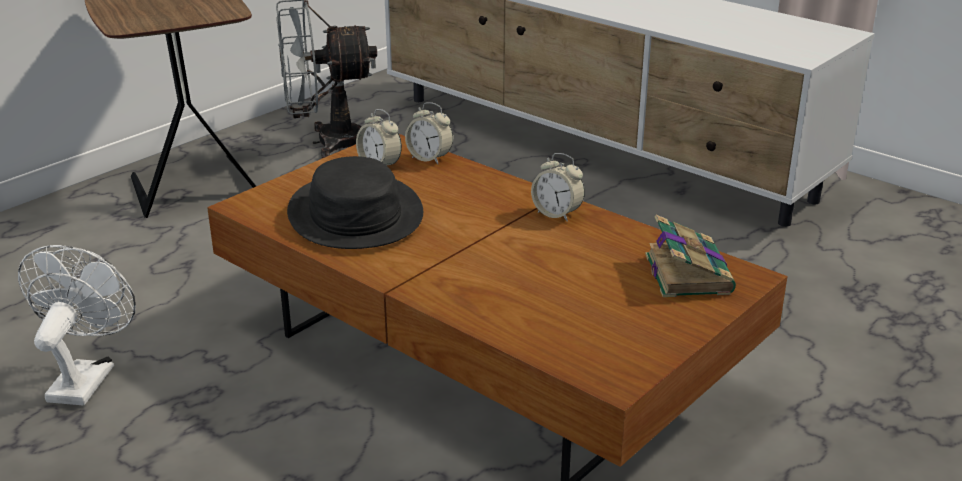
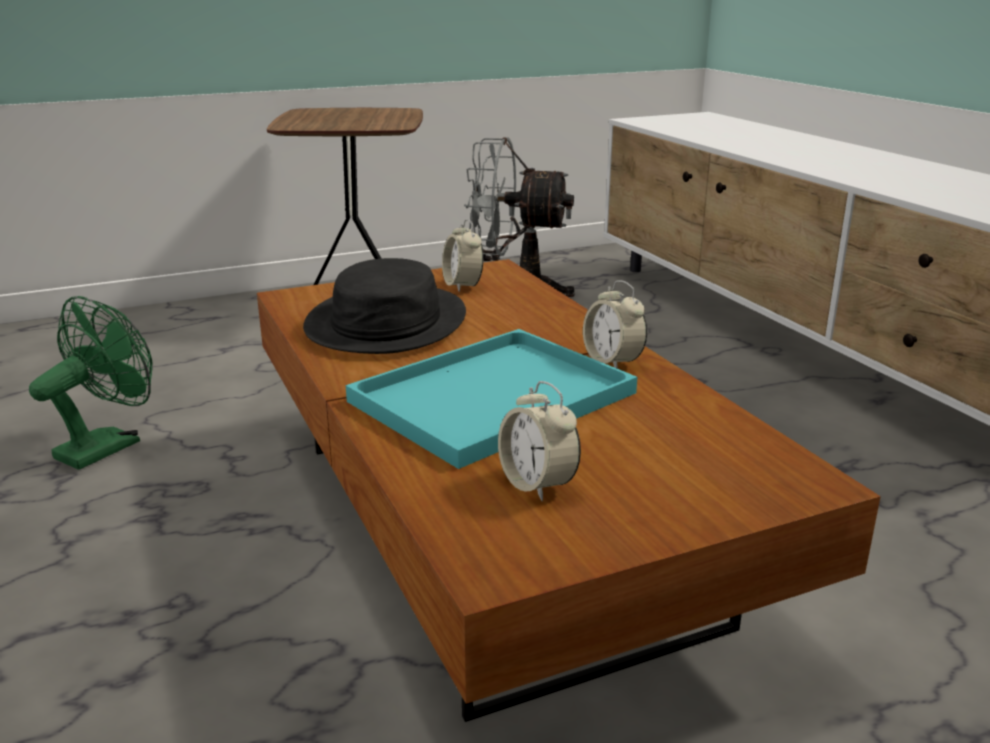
camera: 25 degrees right, 5 degrees down
(85, 377) = (108, 445): white fan -> green fan
(429, 158) = (522, 288): alarm clock -> alarm clock (537, 484)
(502, 264) = (490, 399): none -> turquoise tray
(687, 272) = (726, 459): book -> none

